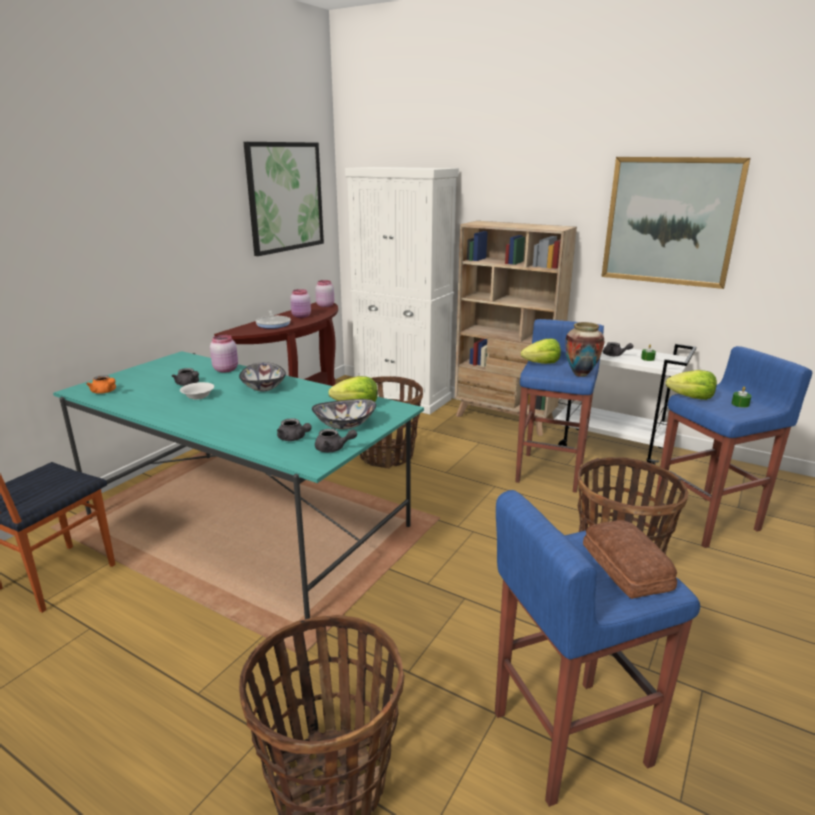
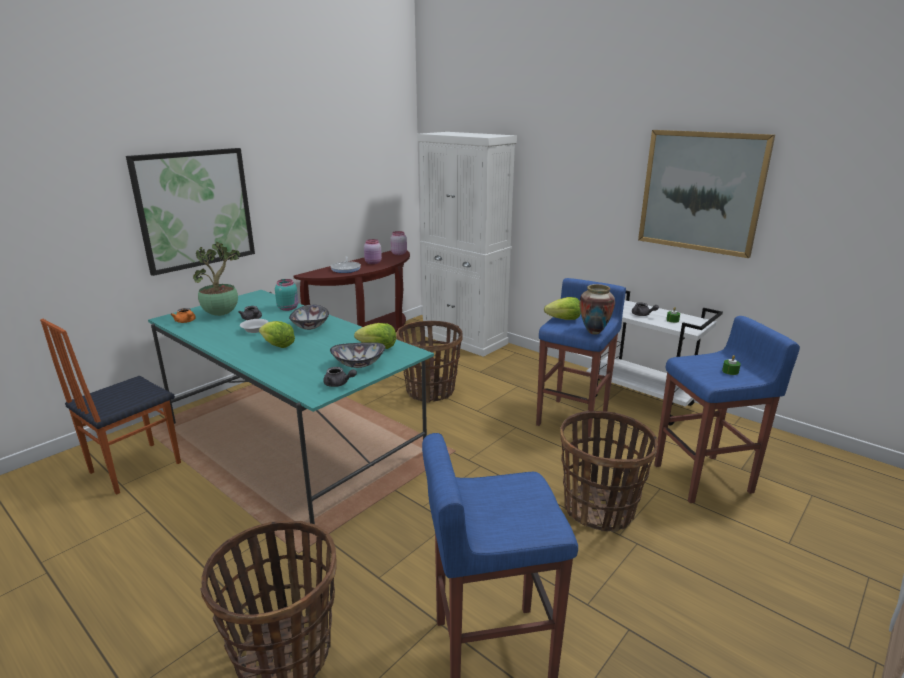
camera: 10 degrees right, 0 degrees up
(147, 380) = (222, 314): none -> potted plant
(226, 369) = (288, 308): pink jar -> turquoise jar
(285, 197) = (366, 158): picture -> picture (195, 209)
(294, 438) = (312, 372): grey teapot -> none
(504, 419) = (550, 366): beige bookcase -> none
(625, 568) = (526, 509): bread -> none
(691, 397) = (686, 361): lettuce -> lettuce (277, 345)

